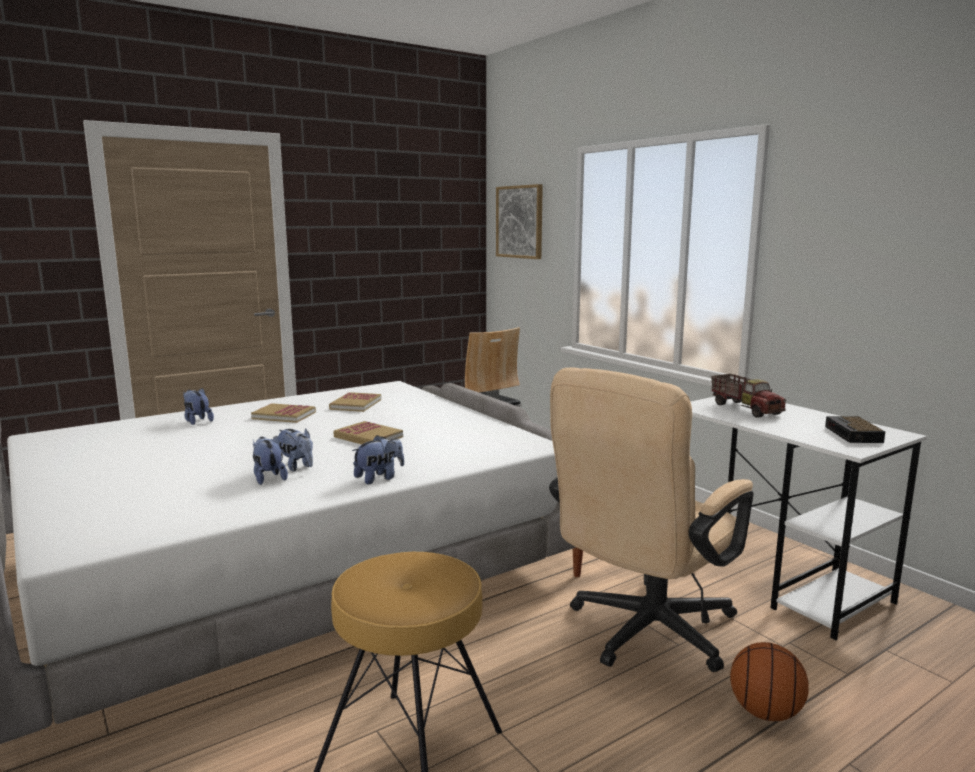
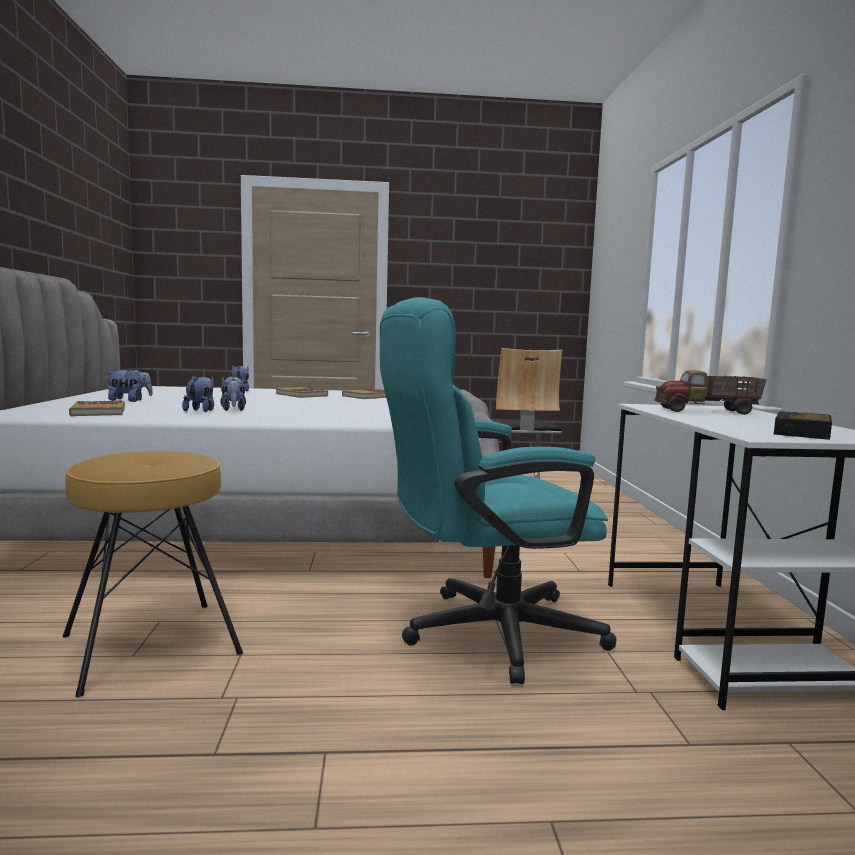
camera: 30 degrees right, 5 degrees down
(368, 437) = (327, 407): book -> book (98, 411)
(379, 478) = (271, 419): plush toy -> plush toy (129, 401)
(520, 222) = (611, 258): picture -> none
(643, 634) = (484, 633): beige office chair -> turquoise office chair
(745, 409) = (707, 411): toy truck -> toy truck turned 90 degrees clockwise
(765, 712) = (517, 736): basketball -> none

